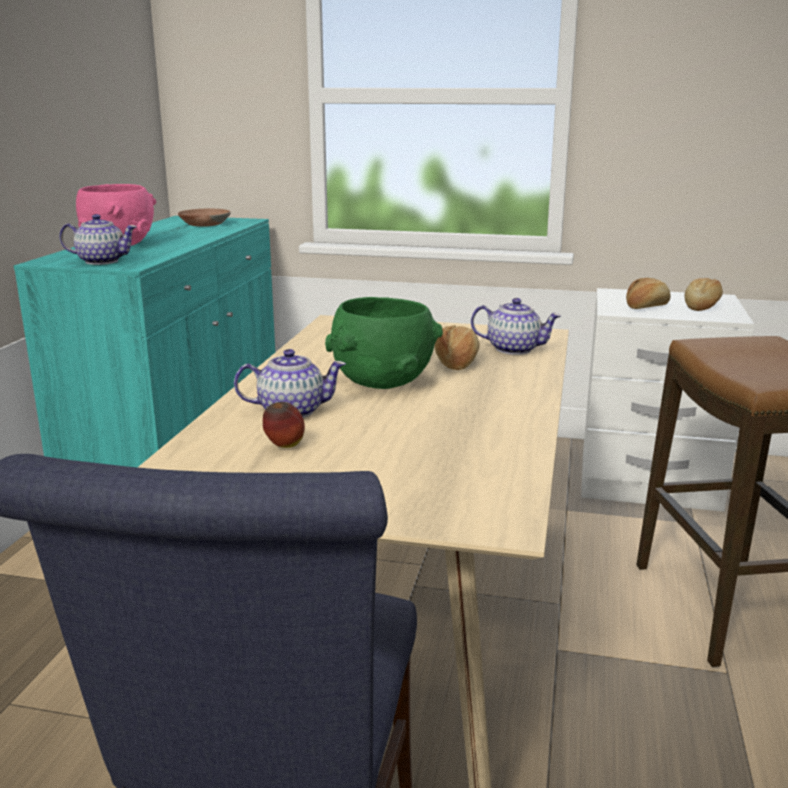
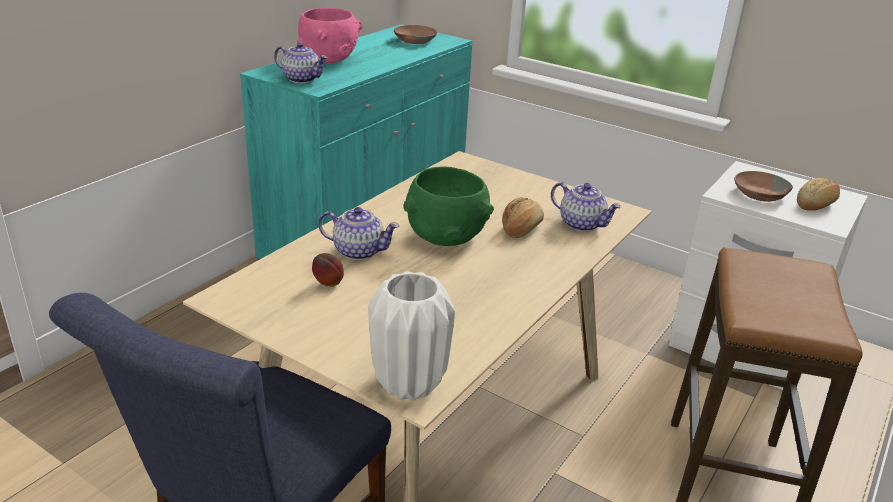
camera: 20 degrees right, 10 degrees up
(483, 516) = (410, 384): none -> white vase
(646, 306) = (759, 194): bread -> brown bowl

